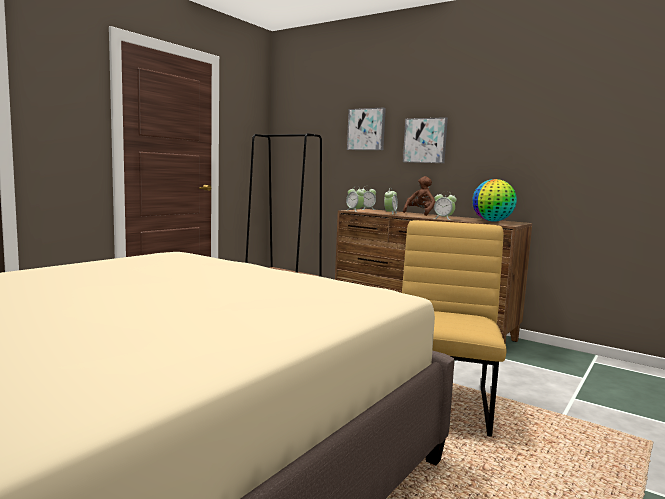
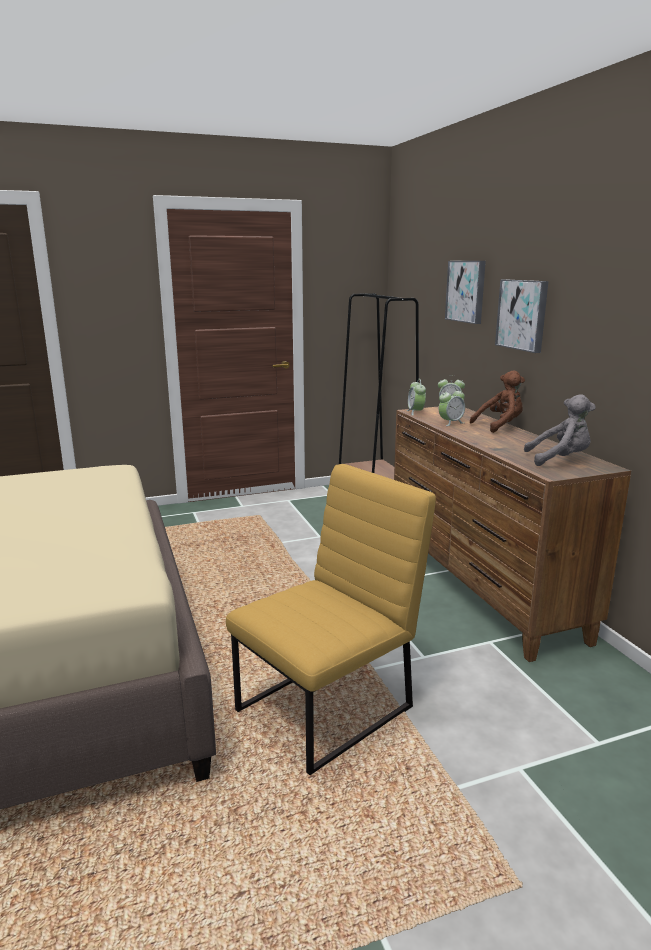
camera: 35 degrees right, 10 degrees up
(443, 218) = (491, 445): alarm clock -> none
(492, 221) = (560, 459): globe -> grey plush toy

